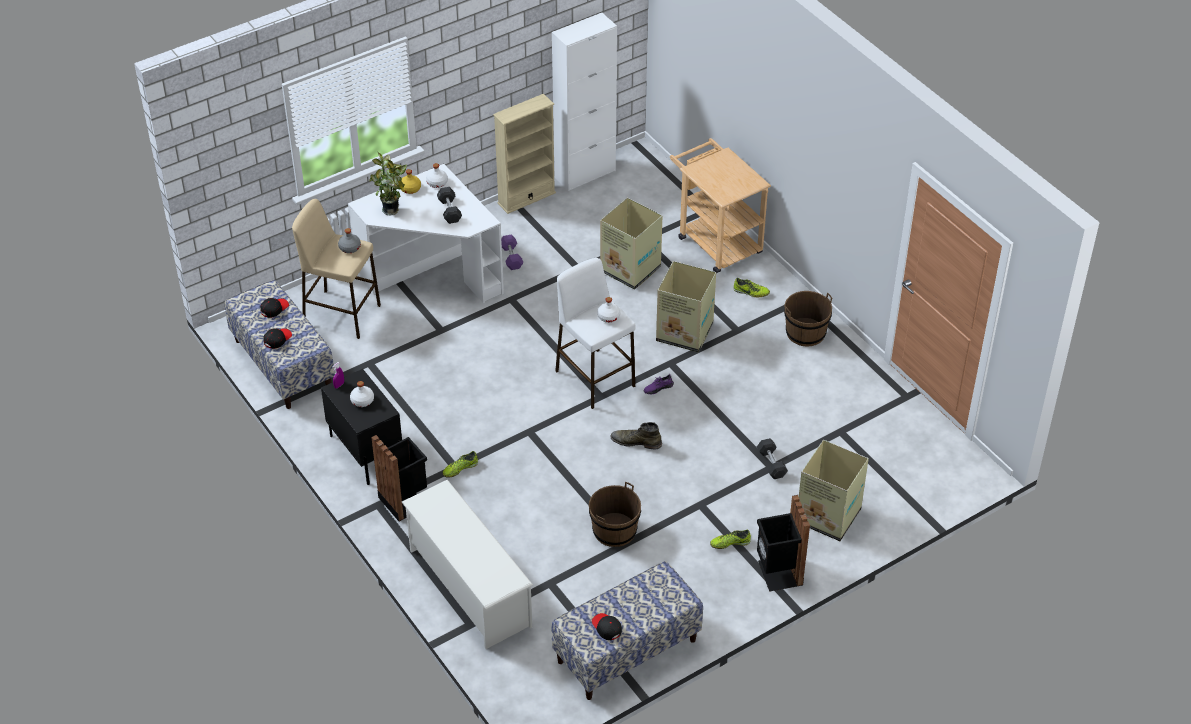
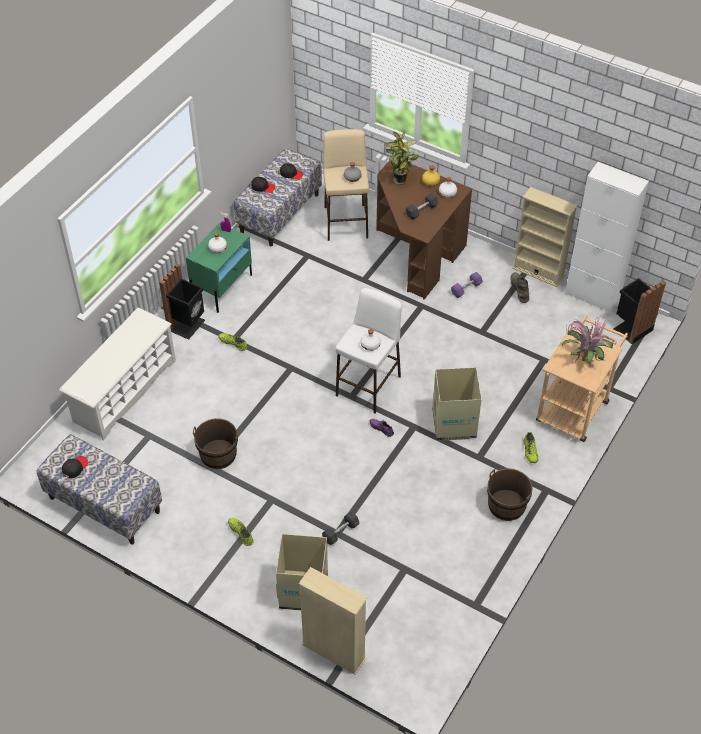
camera: 65 degrees right, 5 degrees up
(366, 451) = (223, 287): black nightstand -> green nightstand
(431, 276) = (416, 253): white desk -> brown desk
(631, 270) = (502, 364): cardboard box -> none
(636, 441) = (316, 435): green boot -> green boot (519, 289)
(726, 175) = (584, 358): none -> potted plant
(778, 573) = (224, 576): black trash can -> black trash can (631, 328)
(910, 516) = (334, 652): none -> beige bookcase

